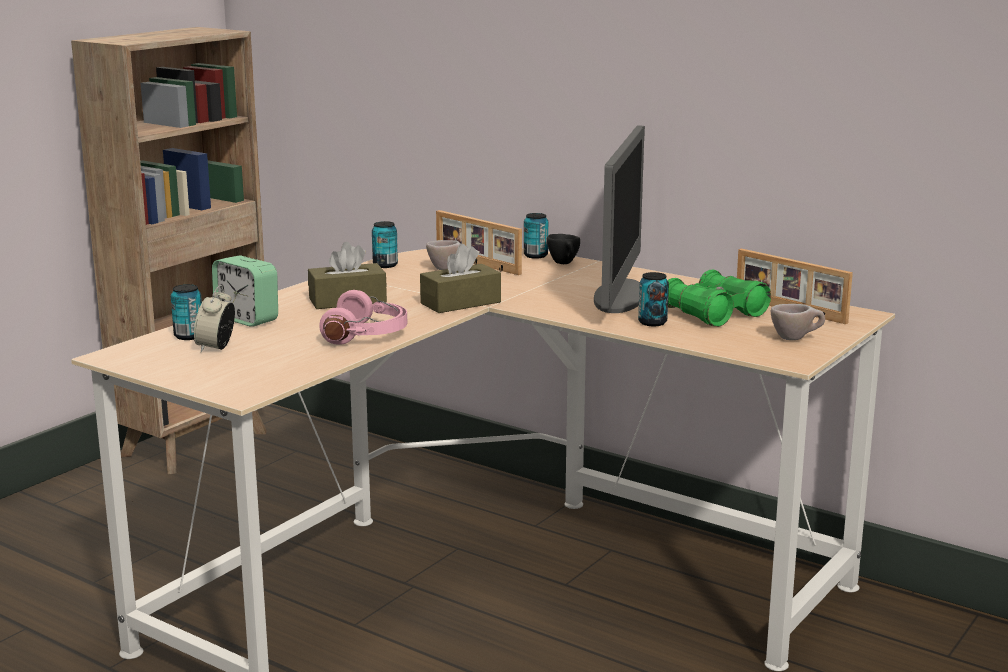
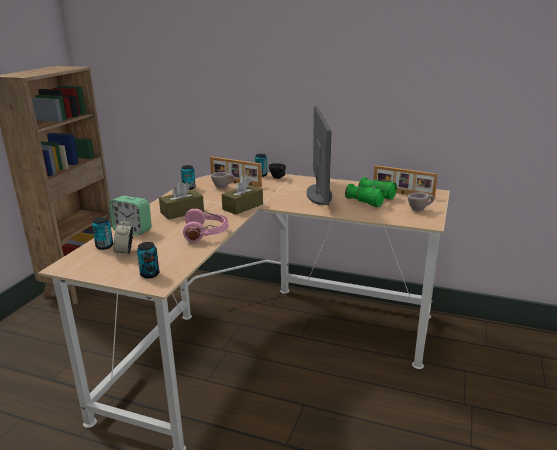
camera: 15 degrees left, 5 degrees up
(652, 322) = (346, 208): can -> can (149, 274)

